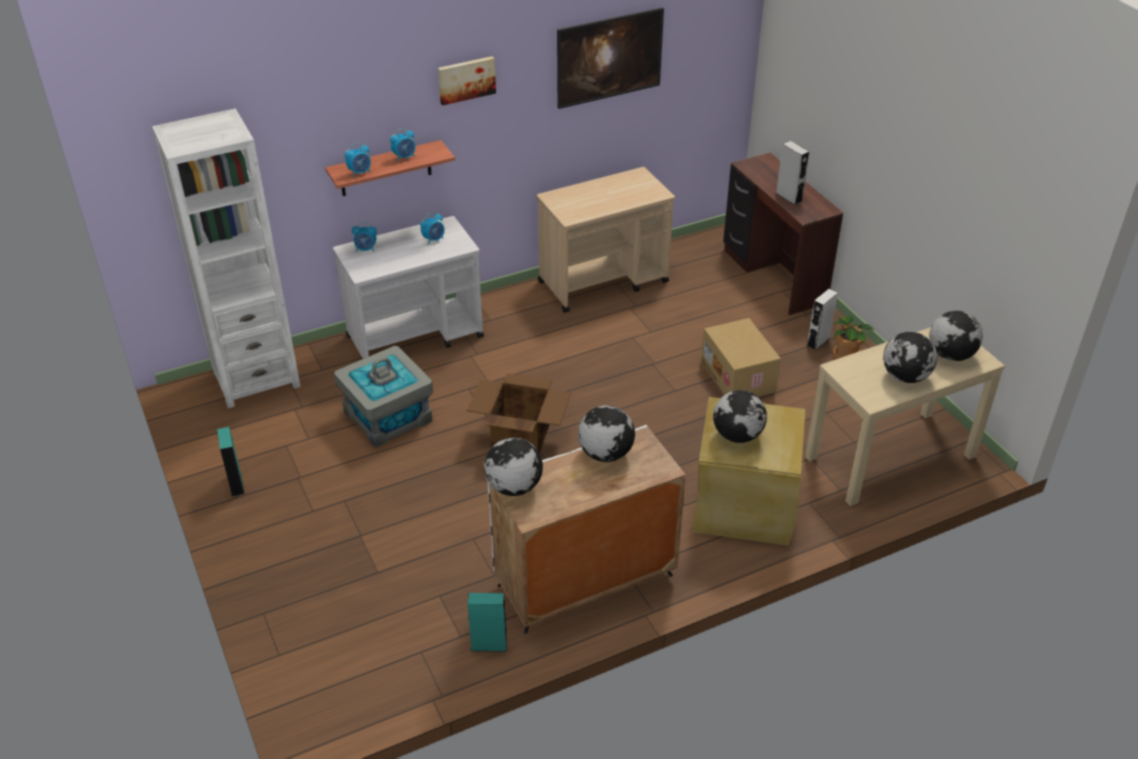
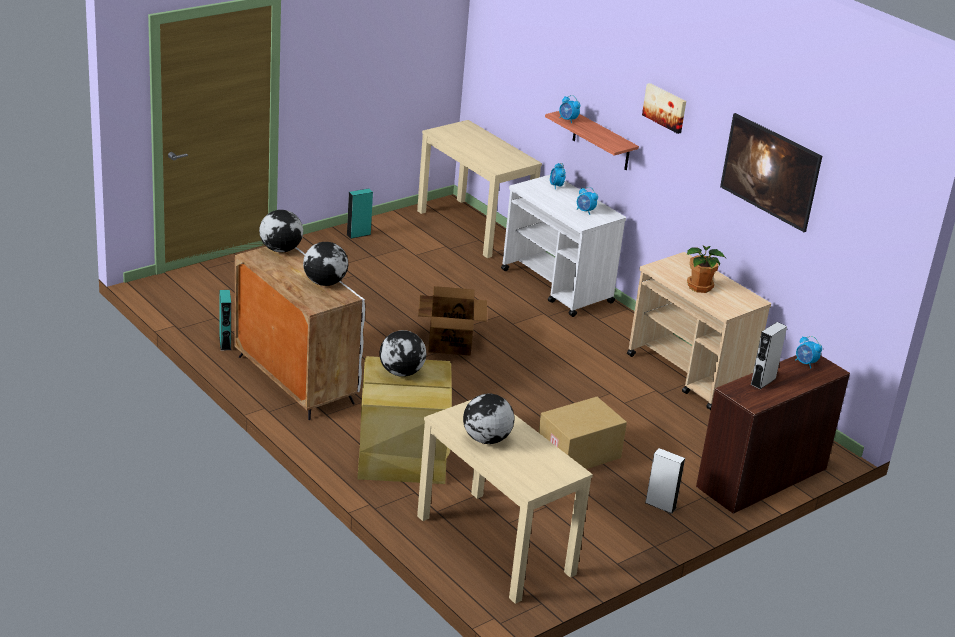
camera: 75 degrees right, 10 degrees down
(256, 379) = (474, 227): white bookcase -> beige console table
(388, 416) = (452, 283): grey storage box -> none
(404, 157) = (601, 134): alarm clock -> alarm clock (805, 363)
(846, 356) = (644, 523): potted plant -> potted plant (700, 287)
(950, 355) = (532, 468): globe -> none

